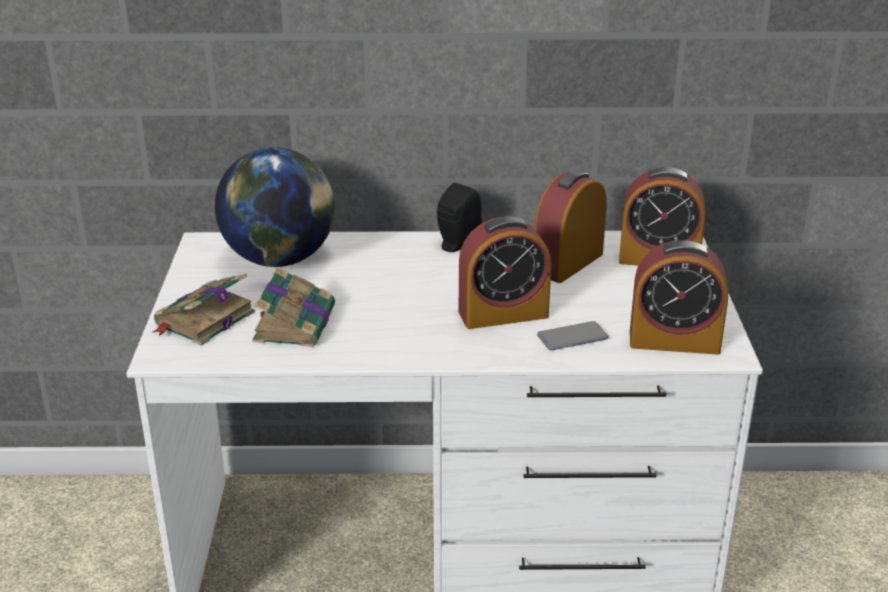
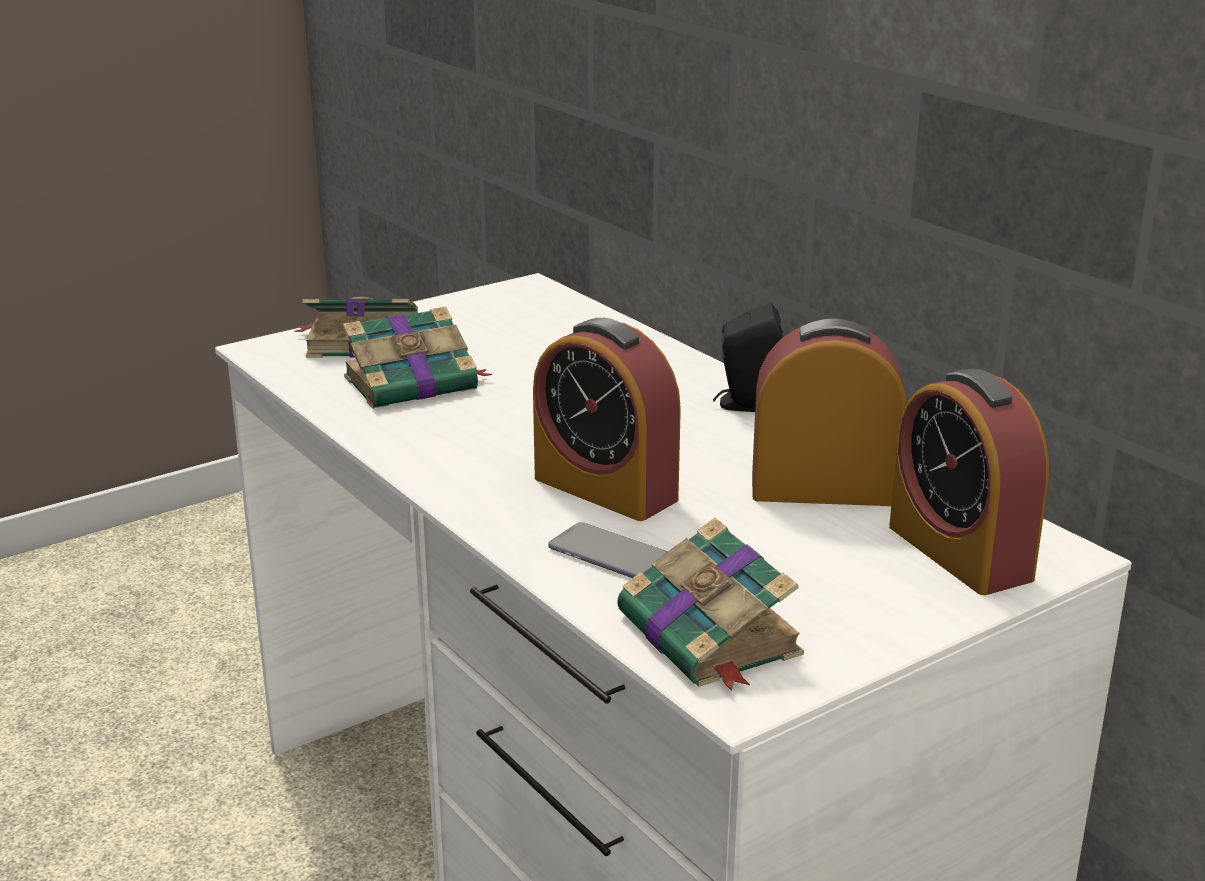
camera: 55 degrees right, 5 degrees down
(280, 260) = (546, 331): globe -> none
(674, 341) = (711, 636): alarm clock -> book

